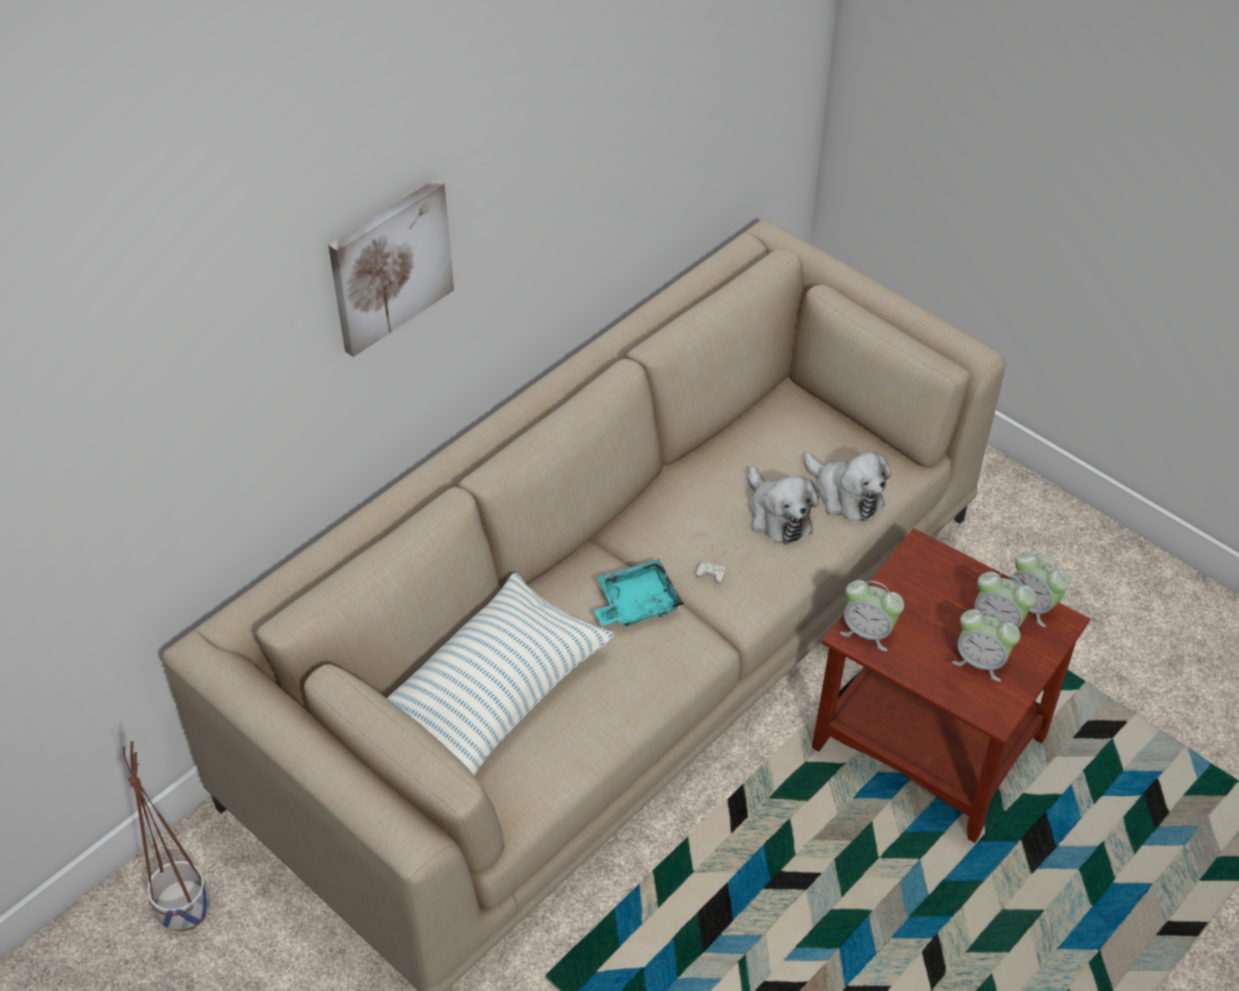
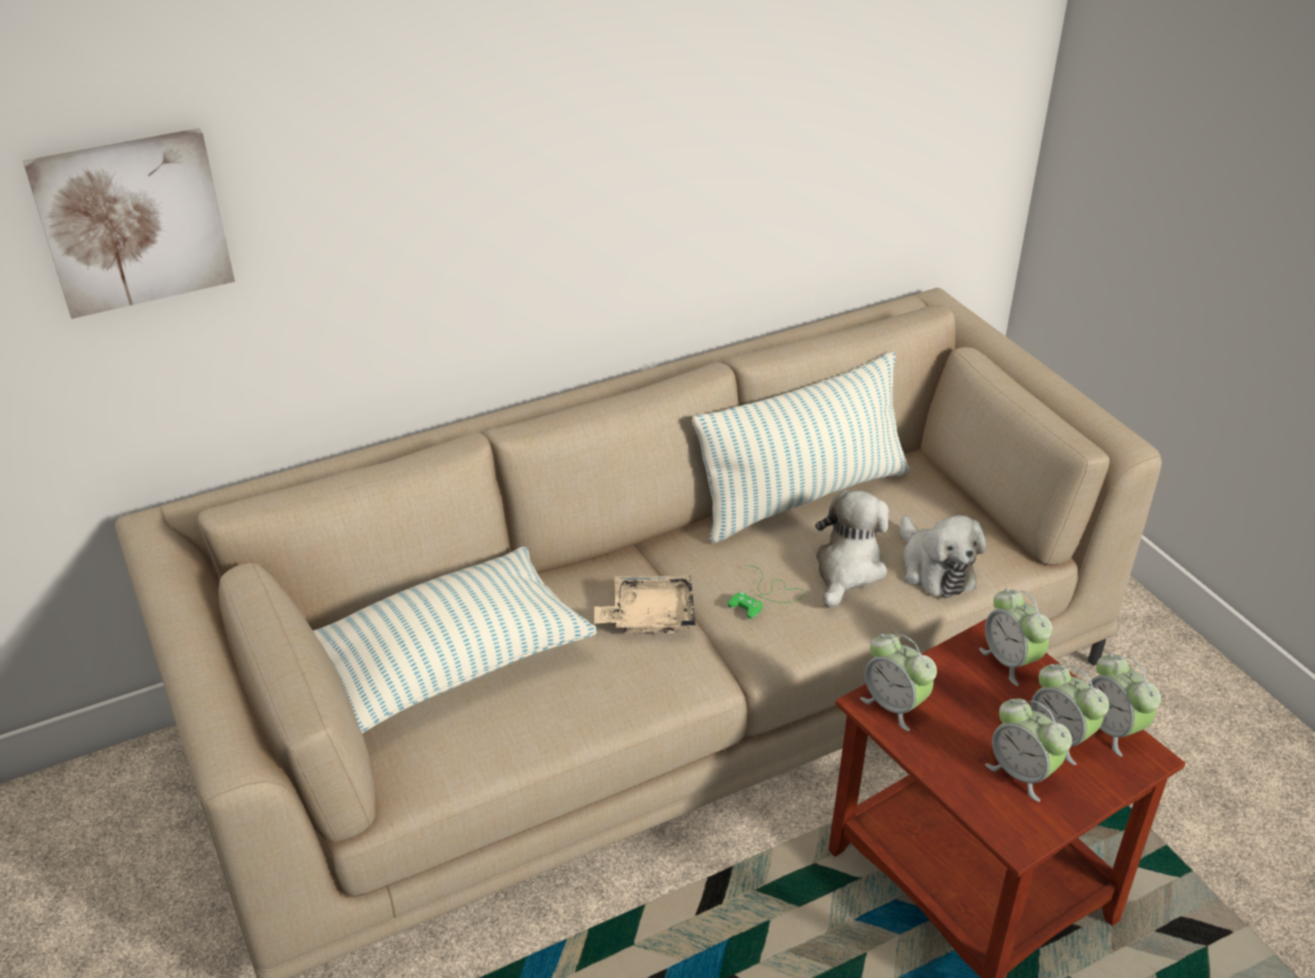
camera: 20 degrees right, 10 degrees down
(184, 910) = (99, 820): planter -> none
(389, 265) = (441, 159): picture -> picture (133, 221)
(636, 603) = (649, 616): turquoise tray -> beige tray
(711, 453) = (802, 497): none -> pillow
(722, 559) = (765, 596): white game controller -> green game controller
(777, 515) = (847, 570): plush toy -> plush toy turned 150 degrees counterclockwise
(939, 568) = (1010, 661): none -> alarm clock

